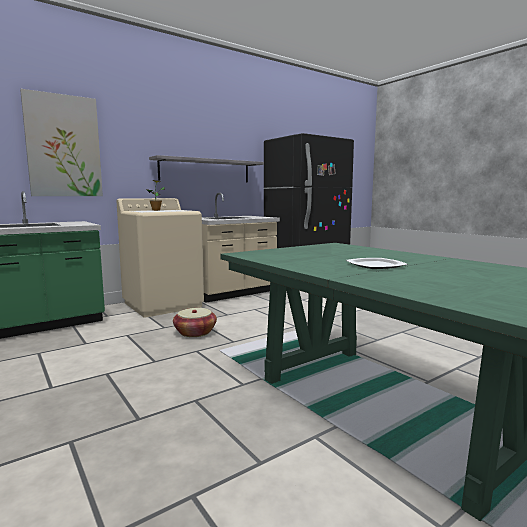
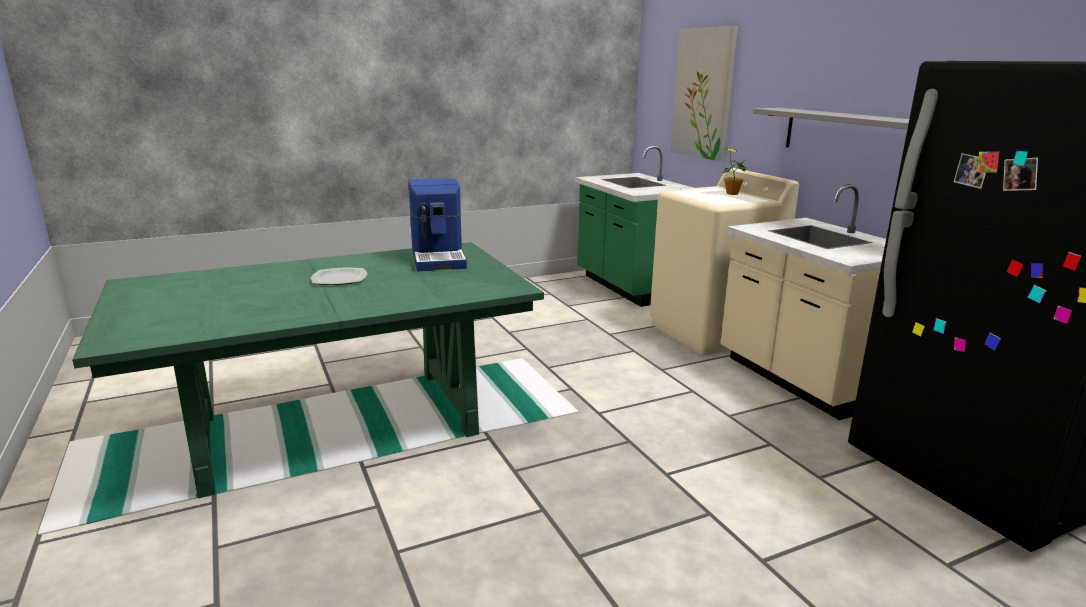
camera: 100 degrees right, 10 degrees up
(195, 332) = (586, 349): basket -> none
(281, 255) = (439, 258): none -> coffee machine

